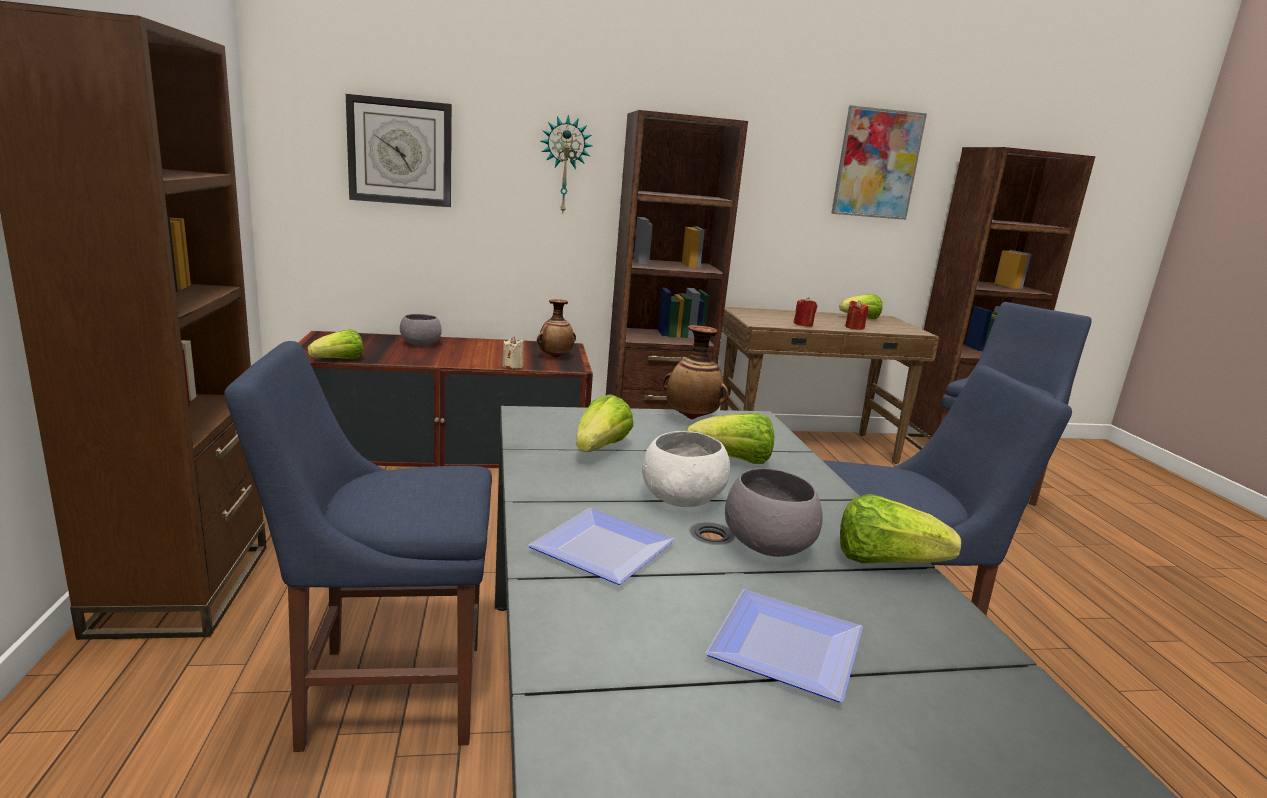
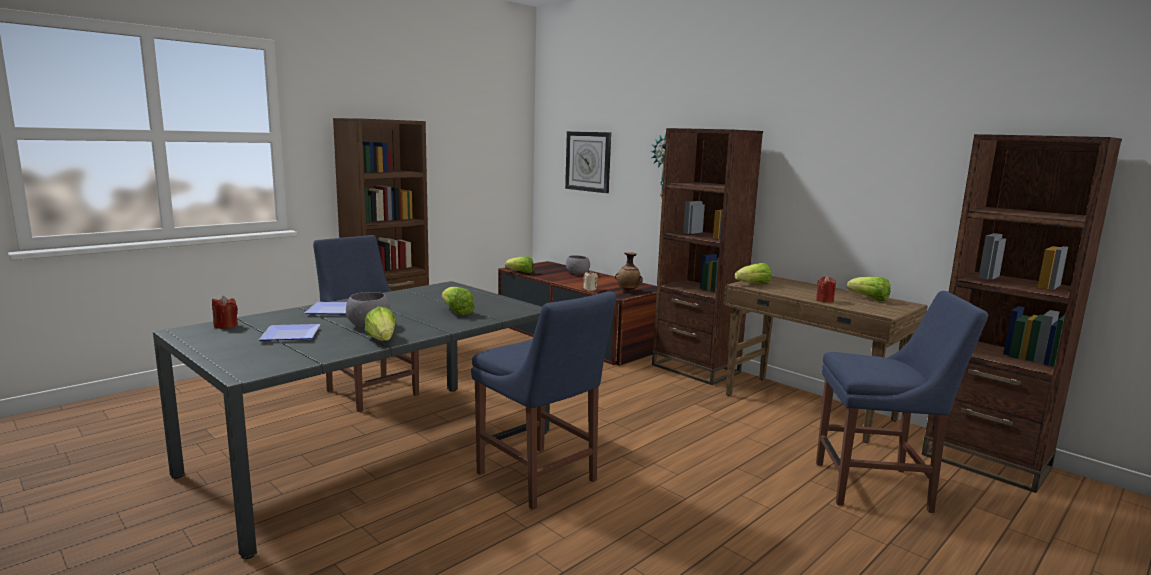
camera: 55 degrees right, 5 degrees down
(601, 449) = (429, 297): lettuce -> lettuce (753, 284)
(680, 499) = (395, 312): white bowl -> none
(692, 418) = (502, 301): vase -> none
(803, 324) = (780, 291): red candle -> red candle (226, 325)
(877, 164) = (900, 156): picture -> none

